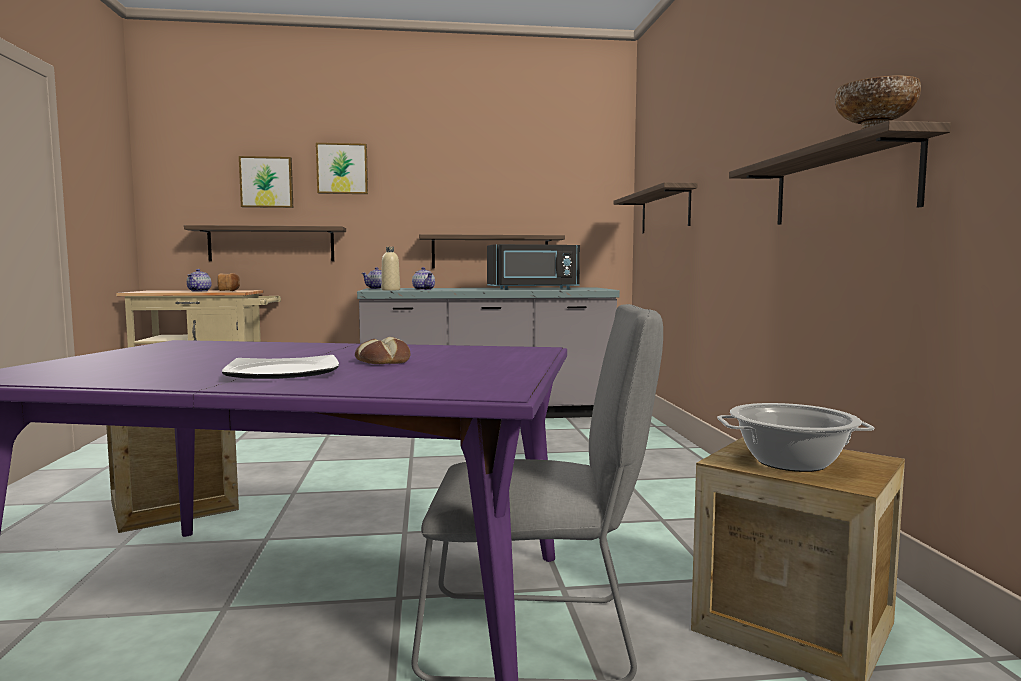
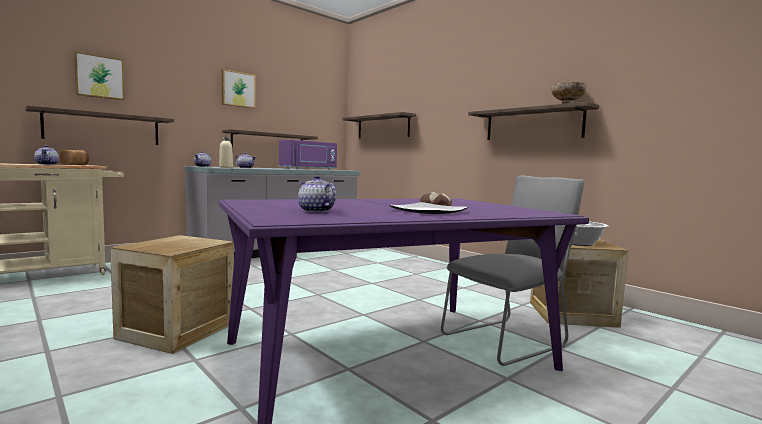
camera: 35 degrees left, 0 degrees up
(134, 363) = (315, 211): none -> teapot
(342, 169) = (165, 75): picture -> picture (238, 89)
(533, 289) = (310, 169): black microwave -> purple microwave

